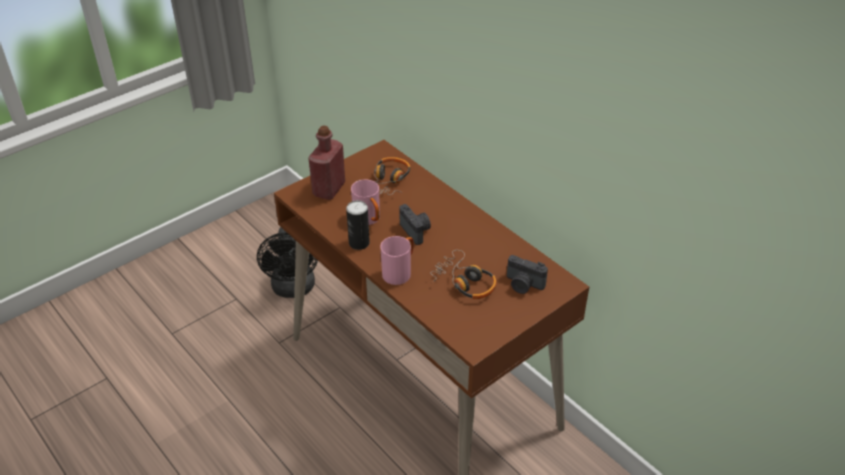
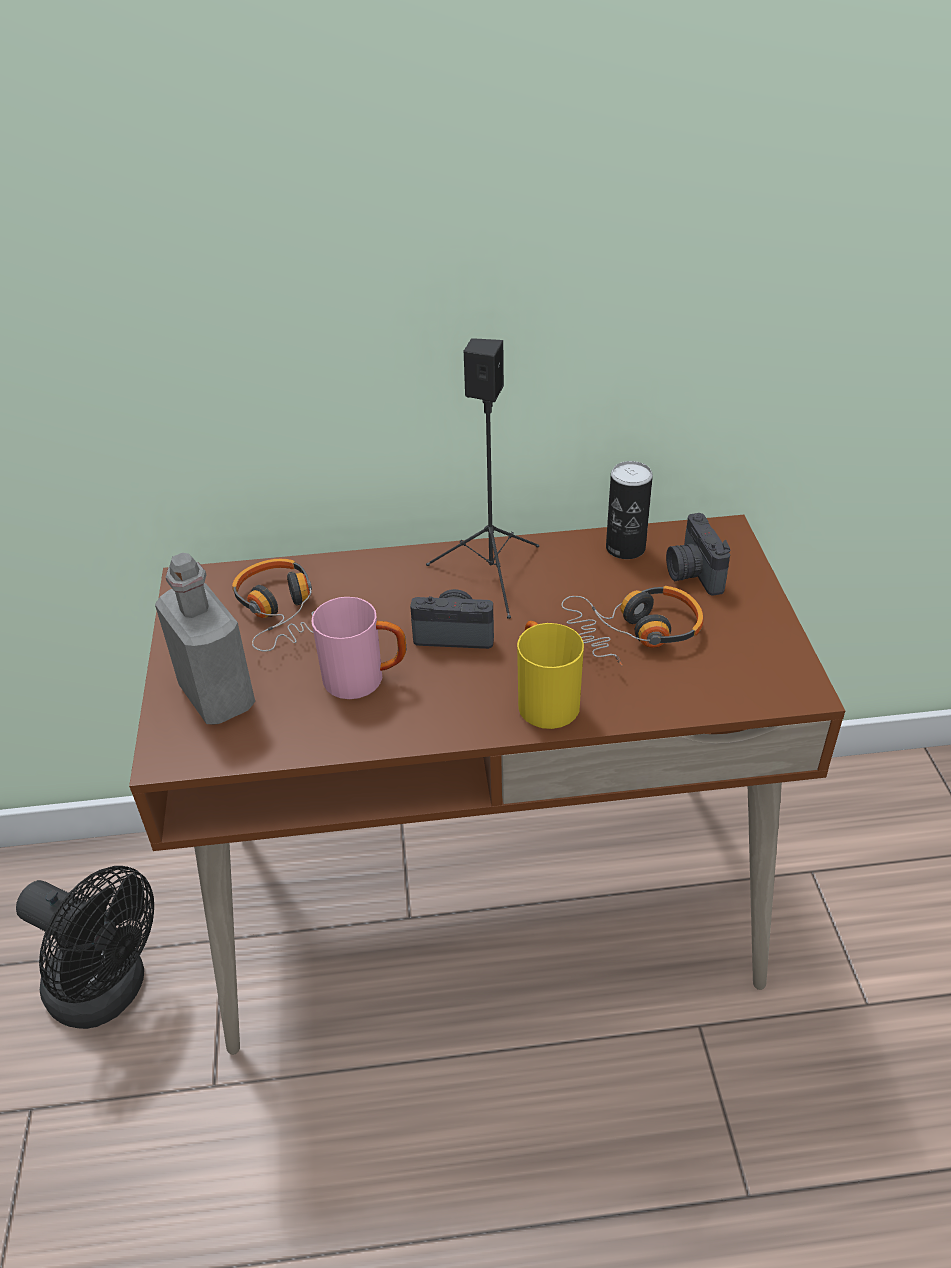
camera: 55 degrees left, 0 degrees up
(329, 189) = (217, 697): red bottle -> grey bottle
(359, 243) = (415, 720): can -> can (625, 548)
(400, 272) = (543, 699): pink mug -> yellow mug
(463, 225) = (492, 574): none -> black speaker
(523, 285) = (692, 573): camera -> camera turned 105 degrees clockwise

